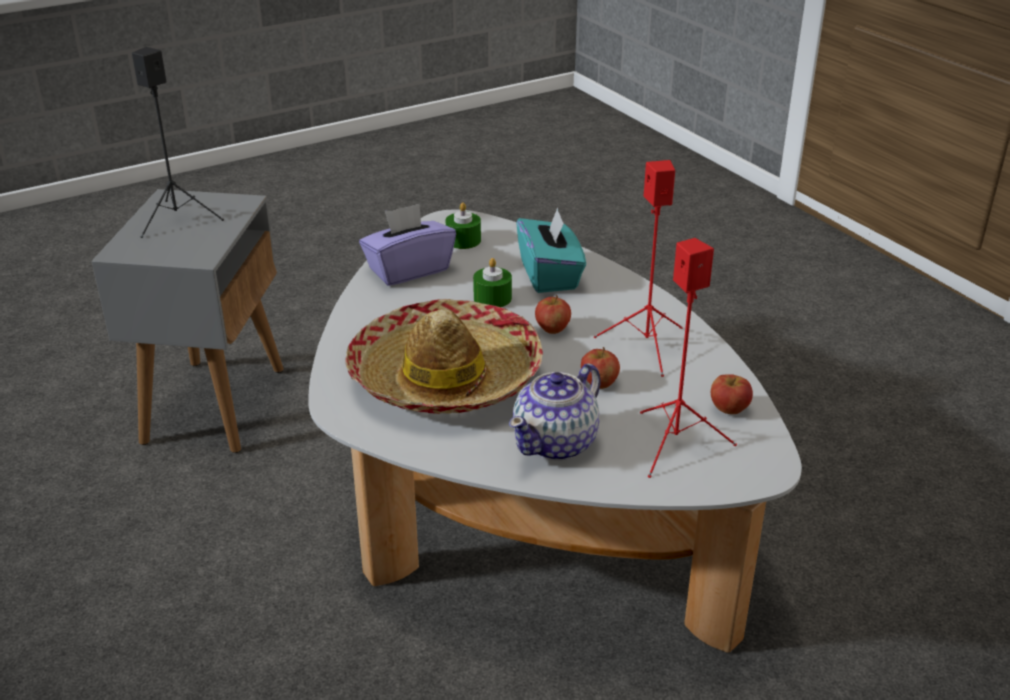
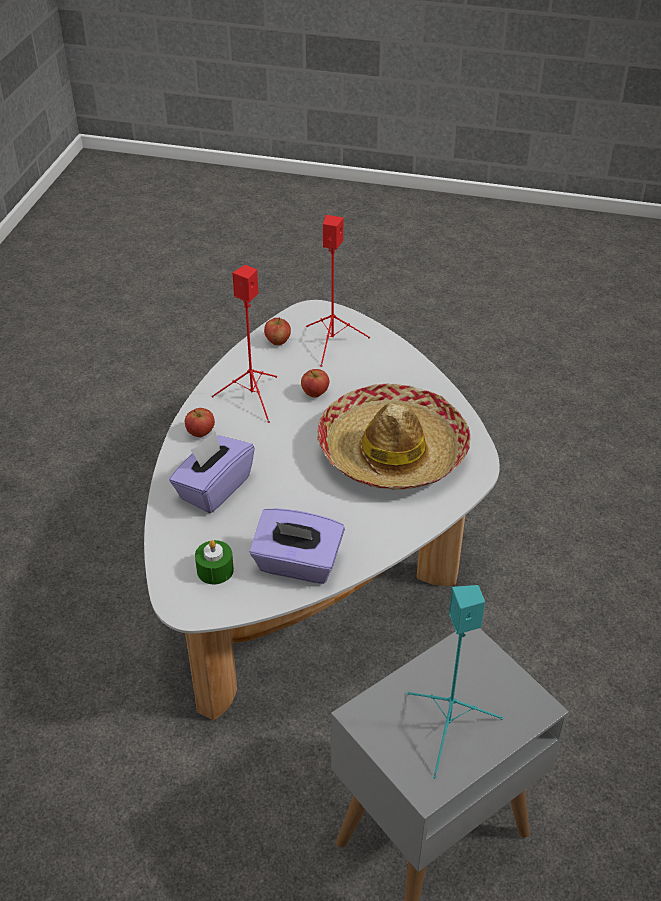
camera: 135 degrees left, 10 degrees up
(176, 219) = (448, 729): black speaker -> turquoise speaker
(492, 298) = (280, 494): green candle -> none
(550, 275) = (214, 488): turquoise tissue box -> purple tissue box
(552, 329) = (283, 444): apple -> apple (201, 433)
(556, 443) = (387, 377): teapot -> none

